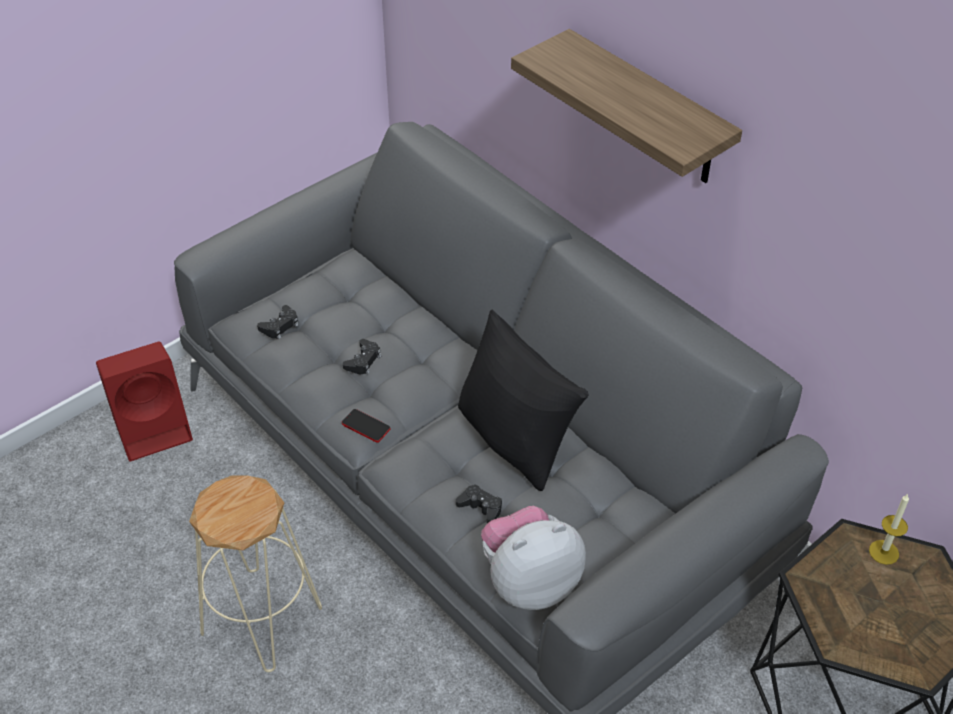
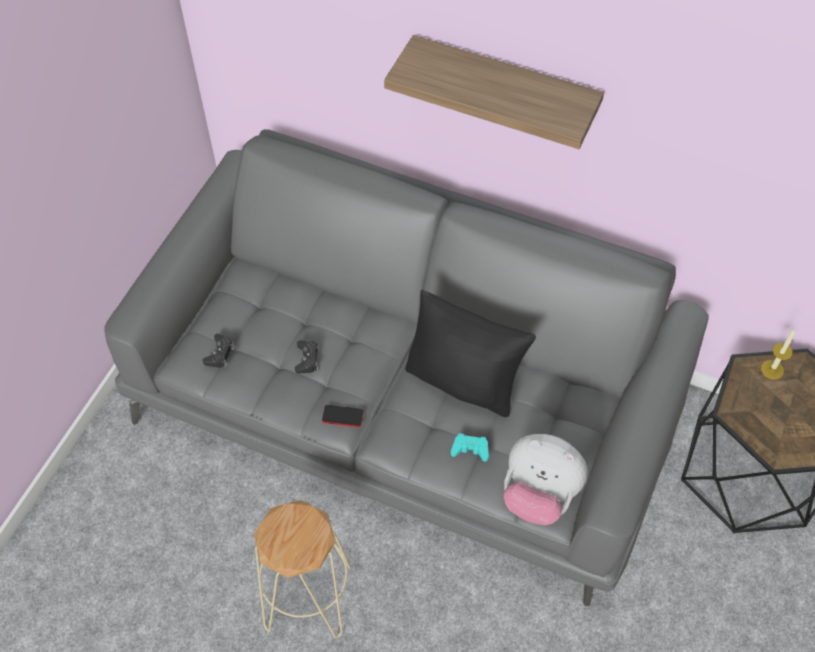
camera: 25 degrees left, 10 degrees up
(155, 427) = (122, 470): red speaker -> none
(481, 507) = (470, 449): black game controller -> turquoise game controller
(529, 582) = (538, 495): plush toy -> plush toy turned 105 degrees counterclockwise

